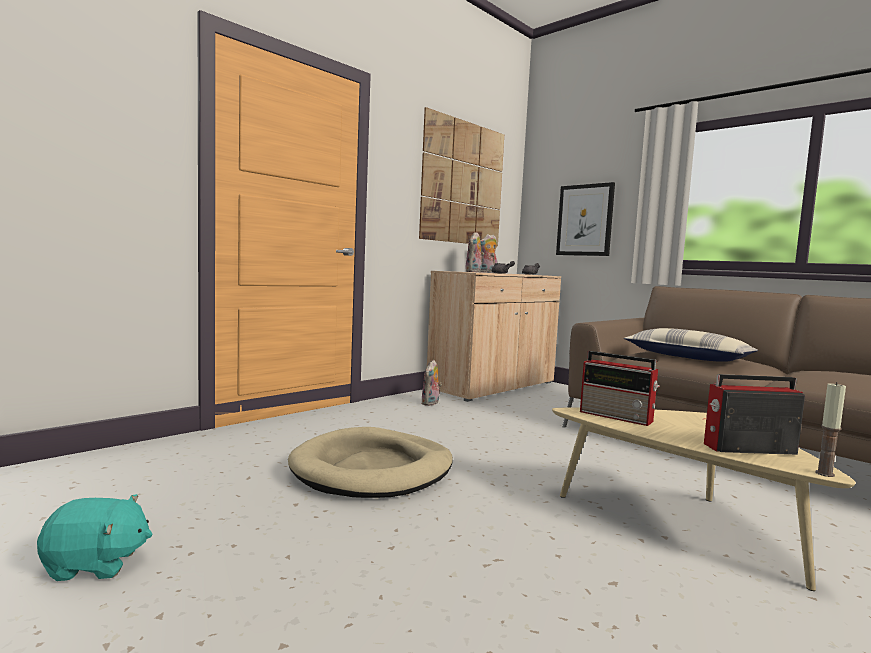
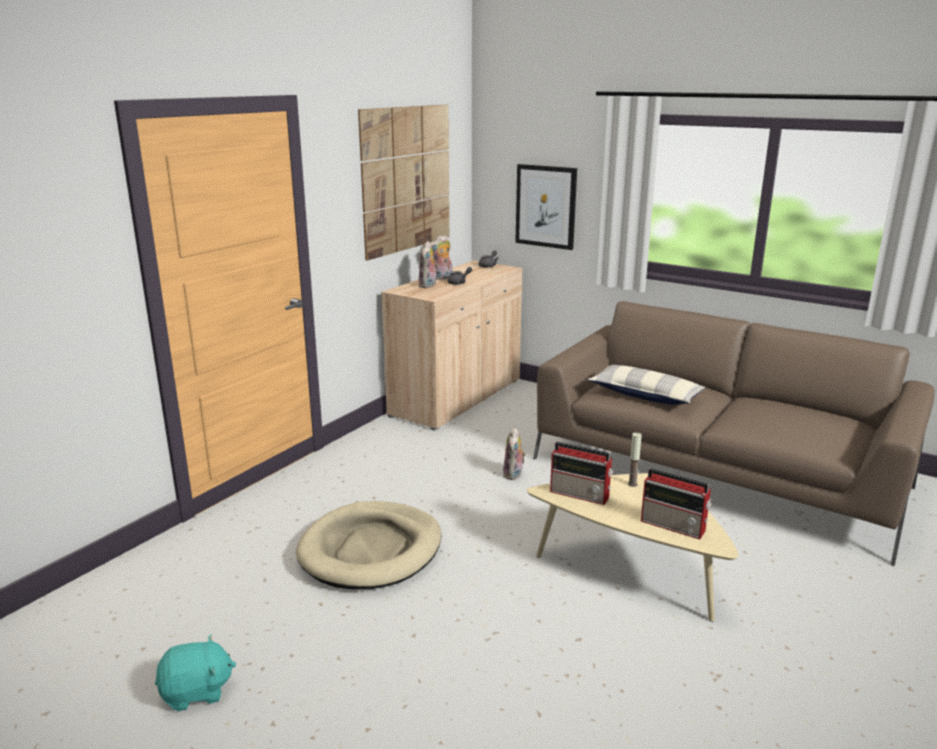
camera: 10 degrees left, 15 degrees up
(431, 403) = (398, 440): plush toy -> plush toy (514, 475)
(747, 449) = (674, 526): radio -> radio turned 135 degrees counterclockwise
(824, 473) = (720, 549): candle -> candle (632, 484)

